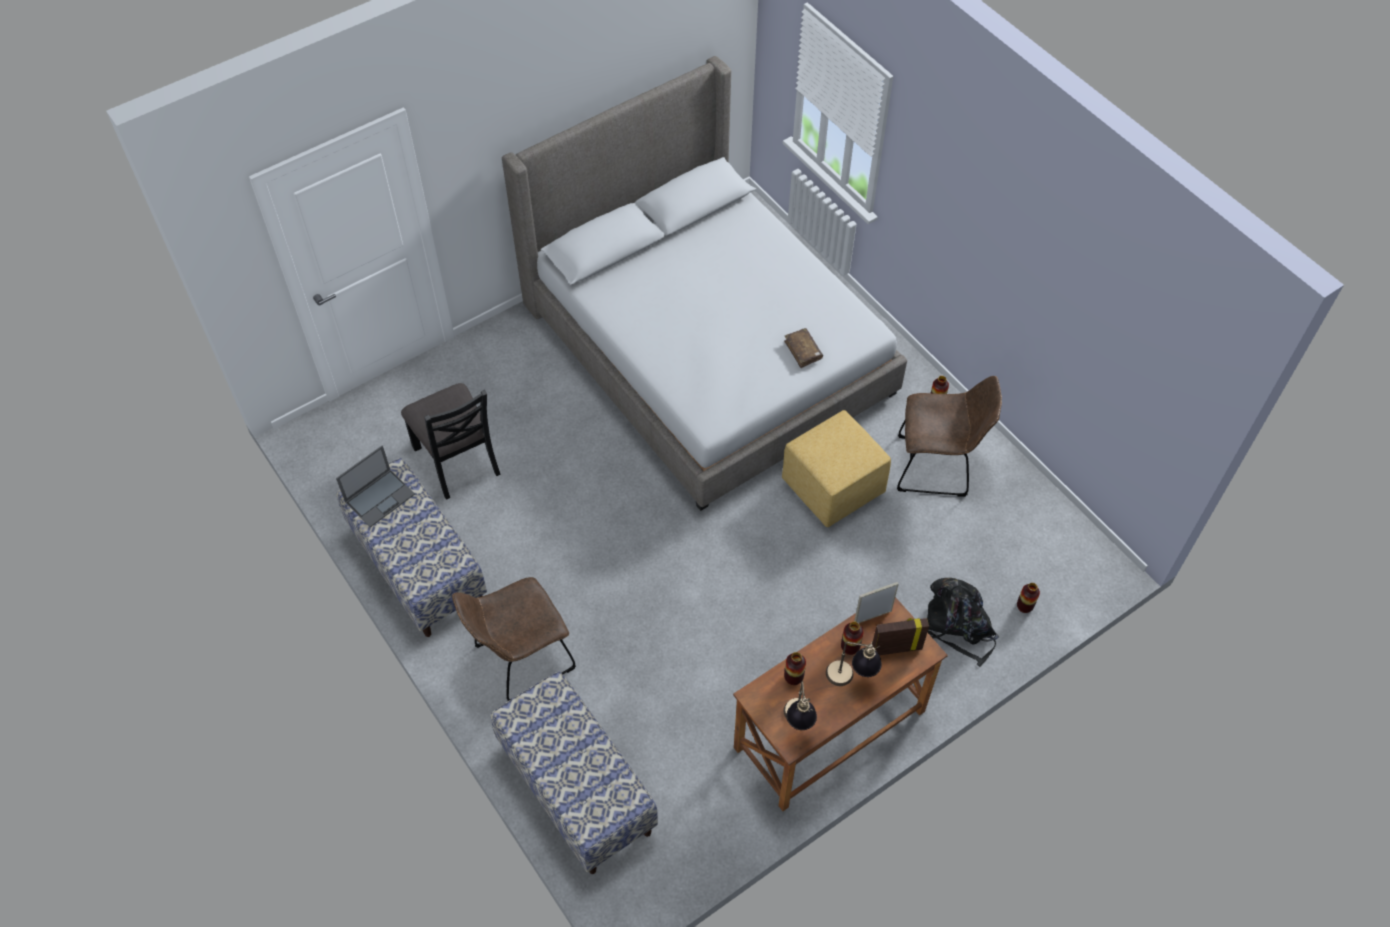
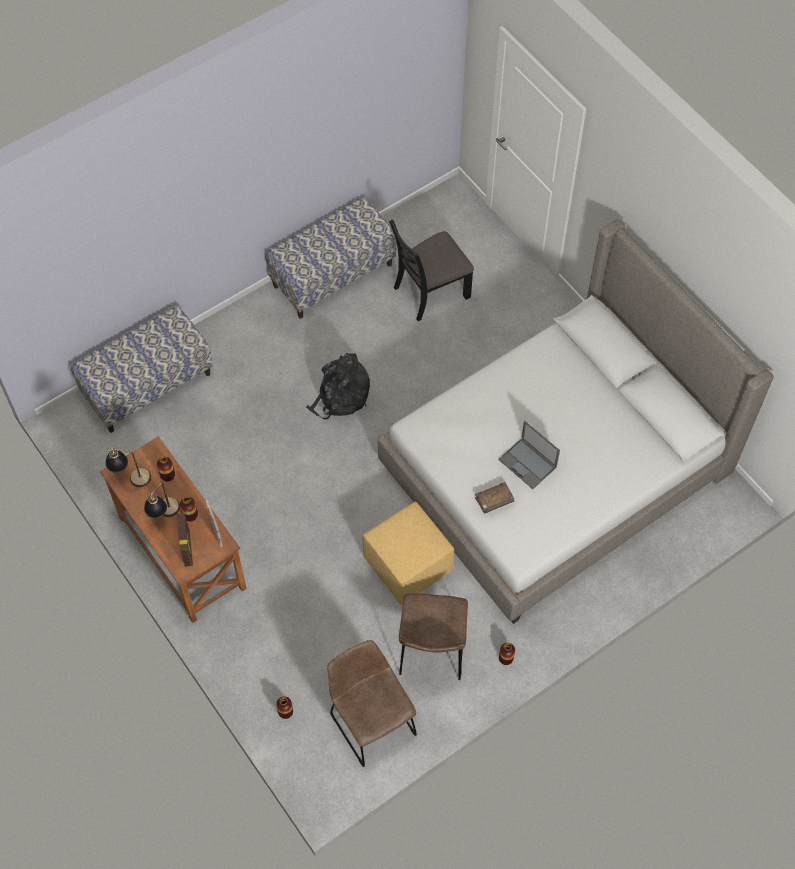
camera: 90 degrees right, 5 degrees up
(380, 497) = (358, 223): laptop -> laptop (528, 464)
(520, 660) = (251, 345): brown chair -> brown chair (370, 720)
(957, 627) = (268, 655): black backpack -> black backpack (340, 396)

